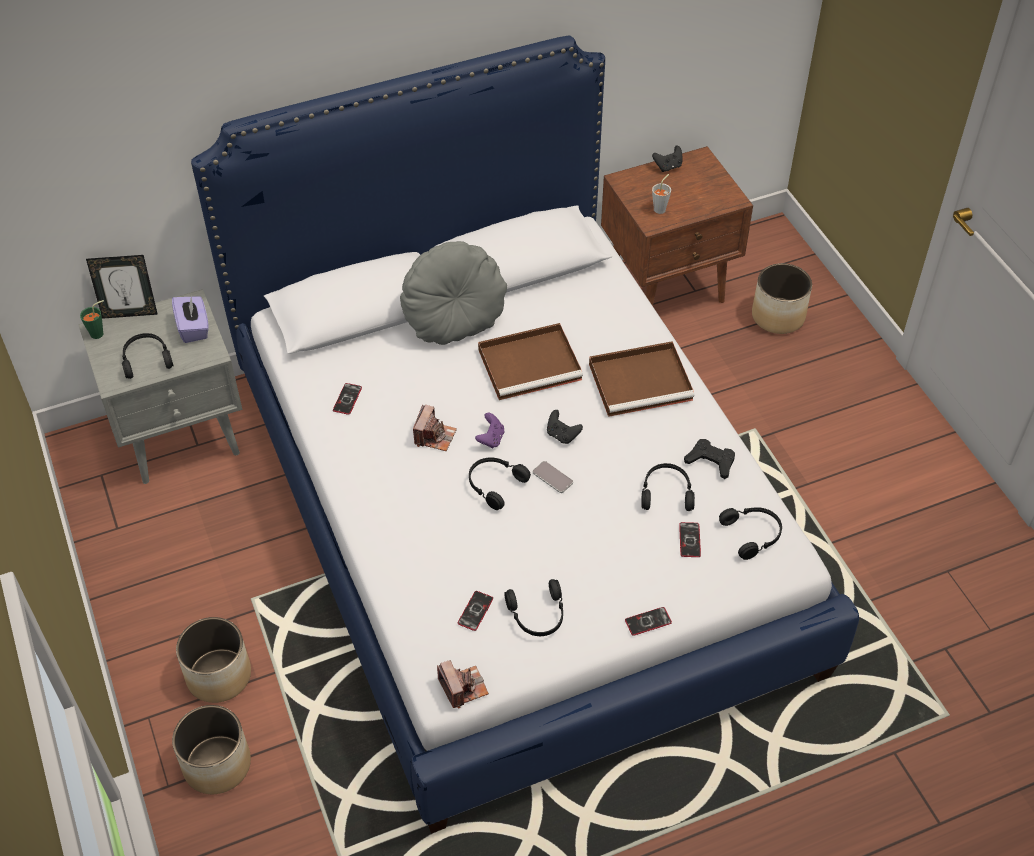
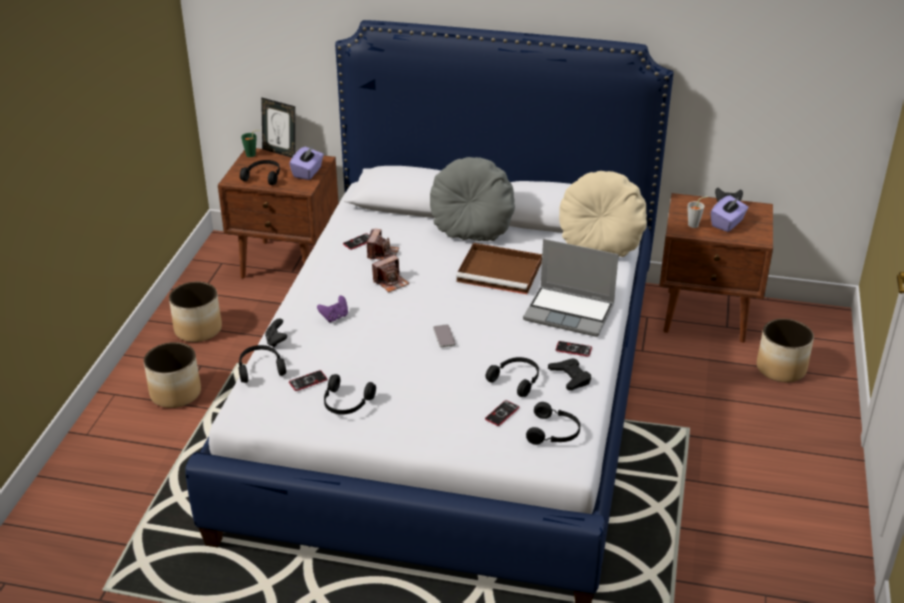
camera: 35 degrees right, 15 degrees down
(183, 436) = (288, 264): grey nightstand -> brown nightstand
(217, 765) = (124, 438): planter -> planter (198, 330)
(463, 687) = (254, 418): camera -> camera (382, 253)
(491, 439) = (426, 299): purple game controller -> purple game controller (334, 317)
(494, 484) = (400, 322): black headphones -> black headphones (260, 368)
(562, 435) = (477, 317): black game controller -> black game controller (276, 341)
(598, 283) = (600, 248): none -> beige pillow
(642, 381) = (570, 312): brown tray -> laptop
(648, 621) = (418, 444): phone -> phone (573, 349)
(688, 192) = (727, 223): none -> purple tissue box

